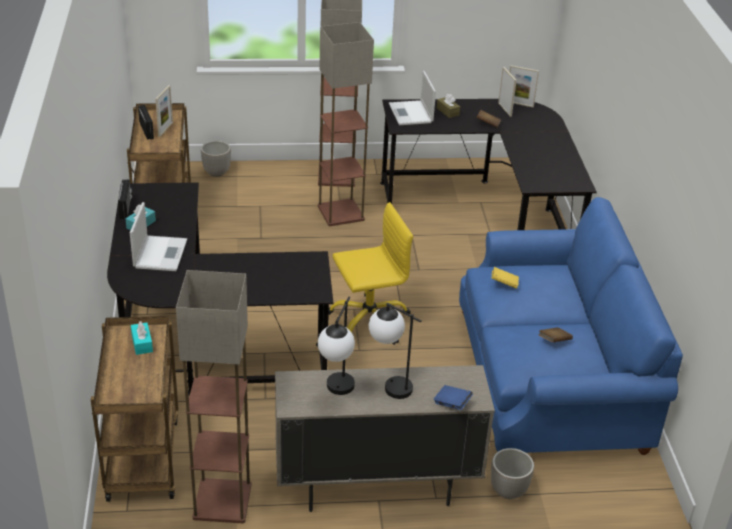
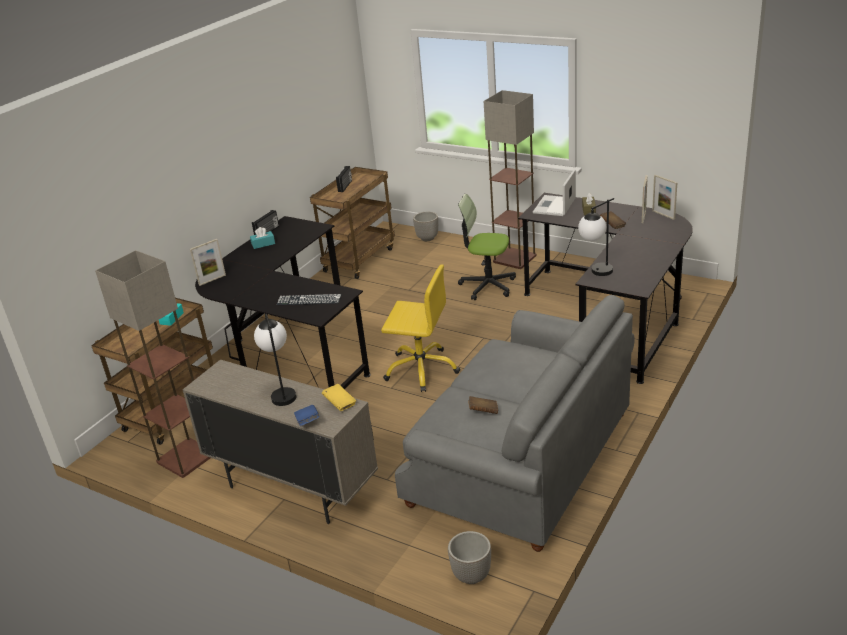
camera: 40 degrees right, 5 degrees down
(160, 253) = (252, 264): laptop -> none
(165, 129) = (358, 187): picture frame -> picture frame (212, 280)
(283, 277) = (309, 300): none -> keyboard
(337, 393) = (240, 386): table lamp -> table lamp (596, 274)
(340, 213) = (487, 286): floor lamp -> office chair
(504, 284) = (495, 355): yellow book -> yellow book (340, 404)
(508, 491) = (385, 532): planter -> planter (471, 576)
(550, 379) = (520, 460): blue sofa -> grey sofa

